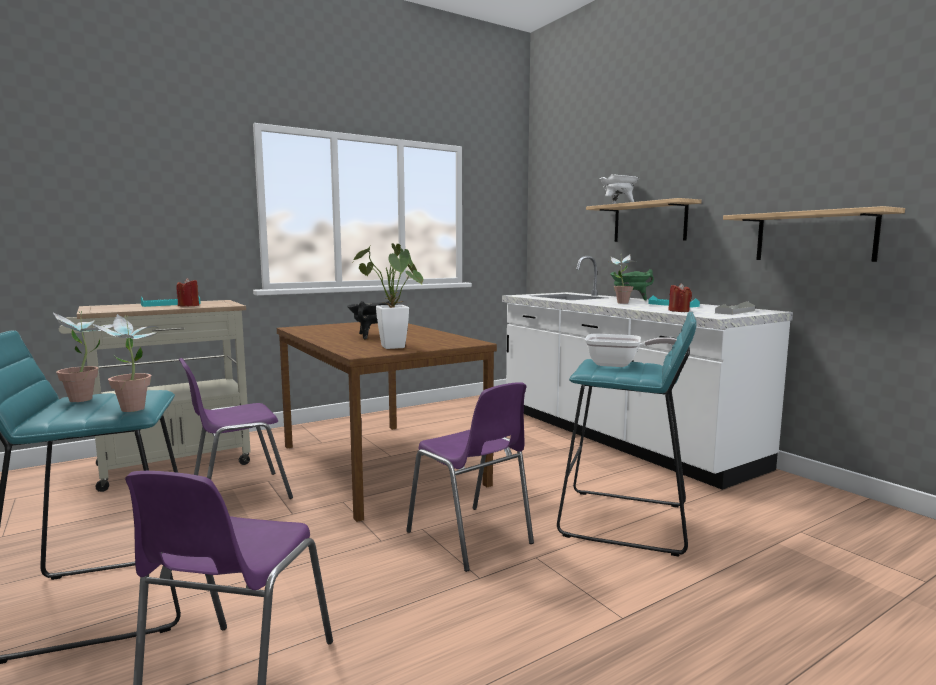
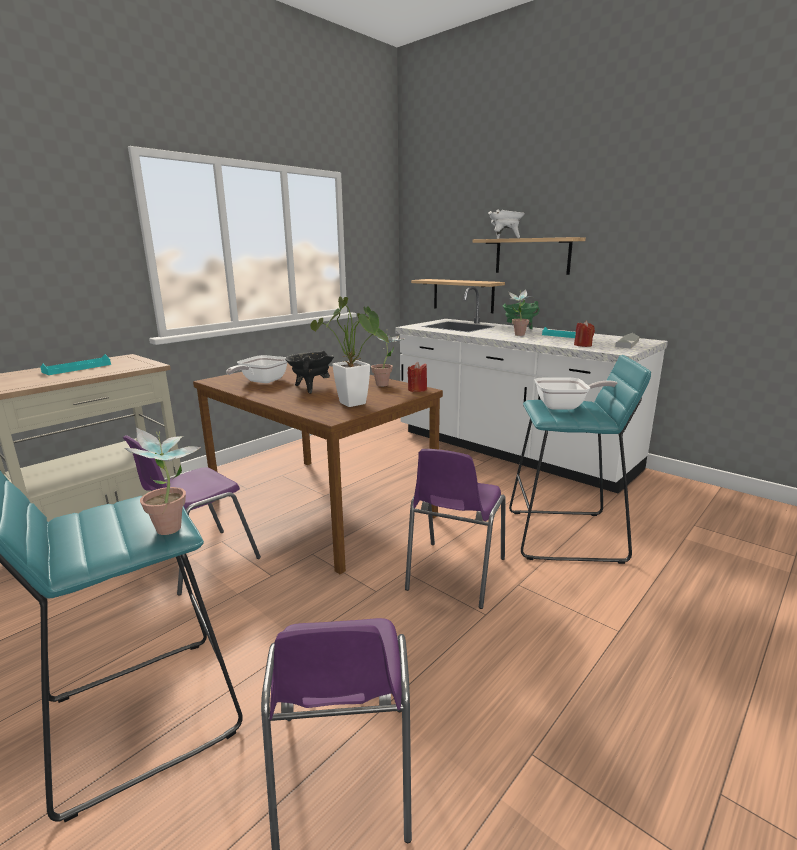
camera: 15 degrees left, 10 degrees up
(88, 399) = (95, 520): potted plant -> potted plant (386, 384)
(189, 306) = (104, 370): red candle -> red candle (417, 390)
(333, 330) = (261, 381): none -> frying pan
(471, 539) = (454, 575): purple chair -> purple chair turned 75 degrees clockwise
(814, 236) = (690, 276): shelf -> shelf (463, 295)

